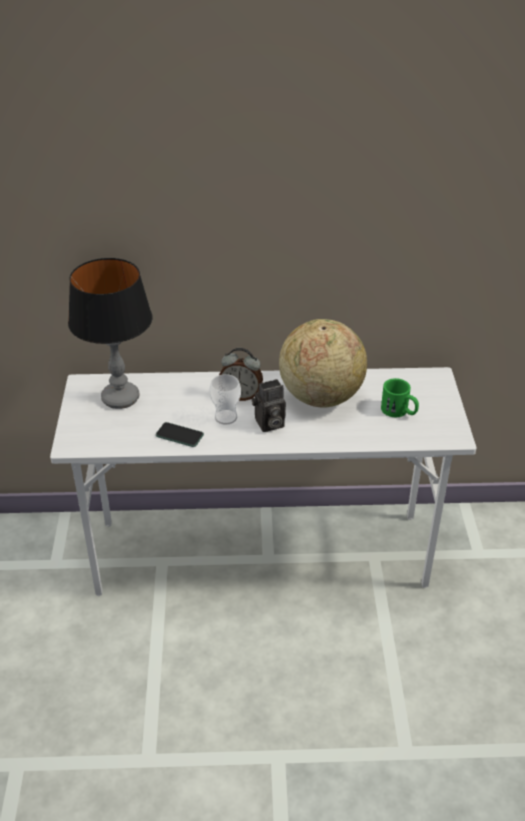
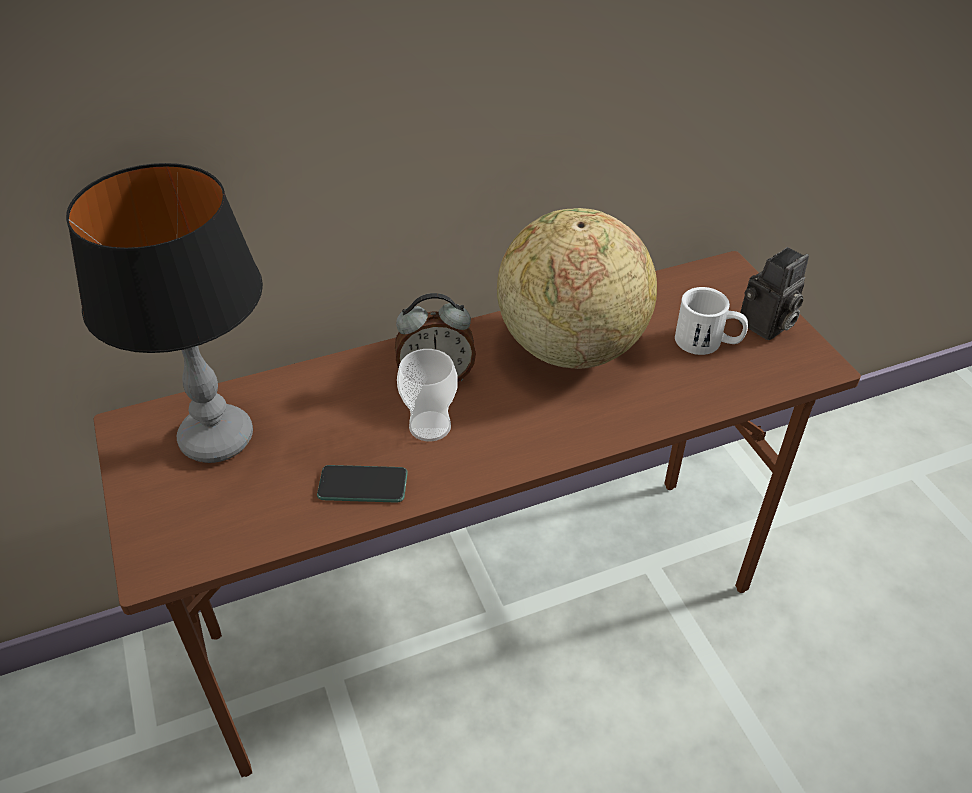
camera: 20 degrees left, 5 degrees up
(262, 553) = (485, 609): white desk -> brown desk
(268, 424) = (511, 420): camera -> camera (766, 326)
(399, 411) = (708, 342): green mug -> white mug

